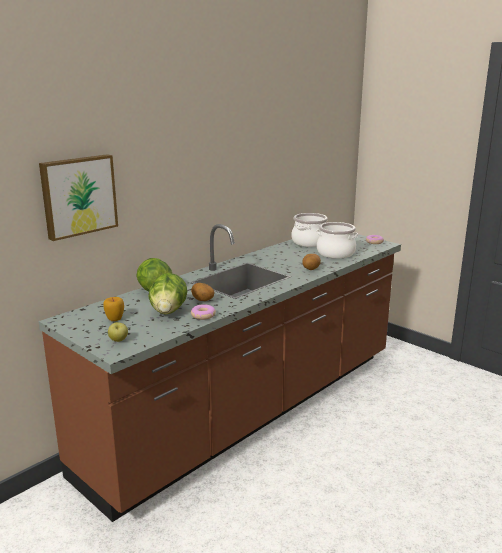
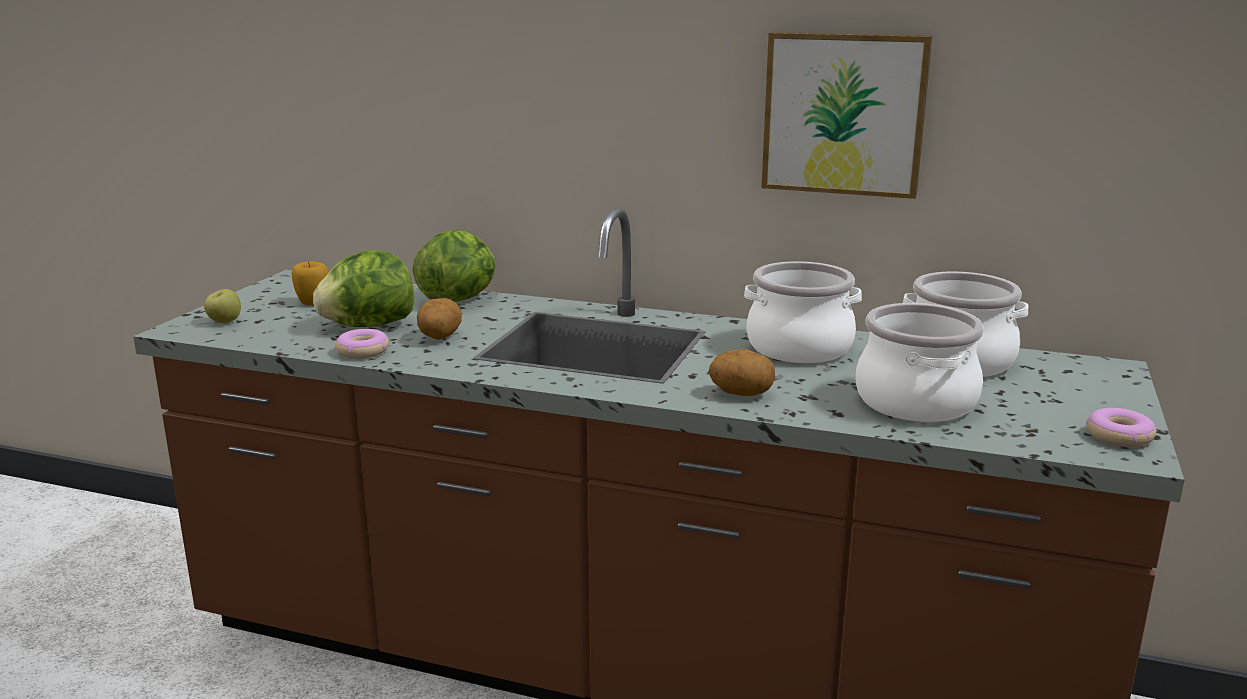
camera: 65 degrees right, 0 degrees up
(78, 195) = (364, 77): picture -> picture (844, 113)
(278, 255) = (799, 347): none -> cooking pot

